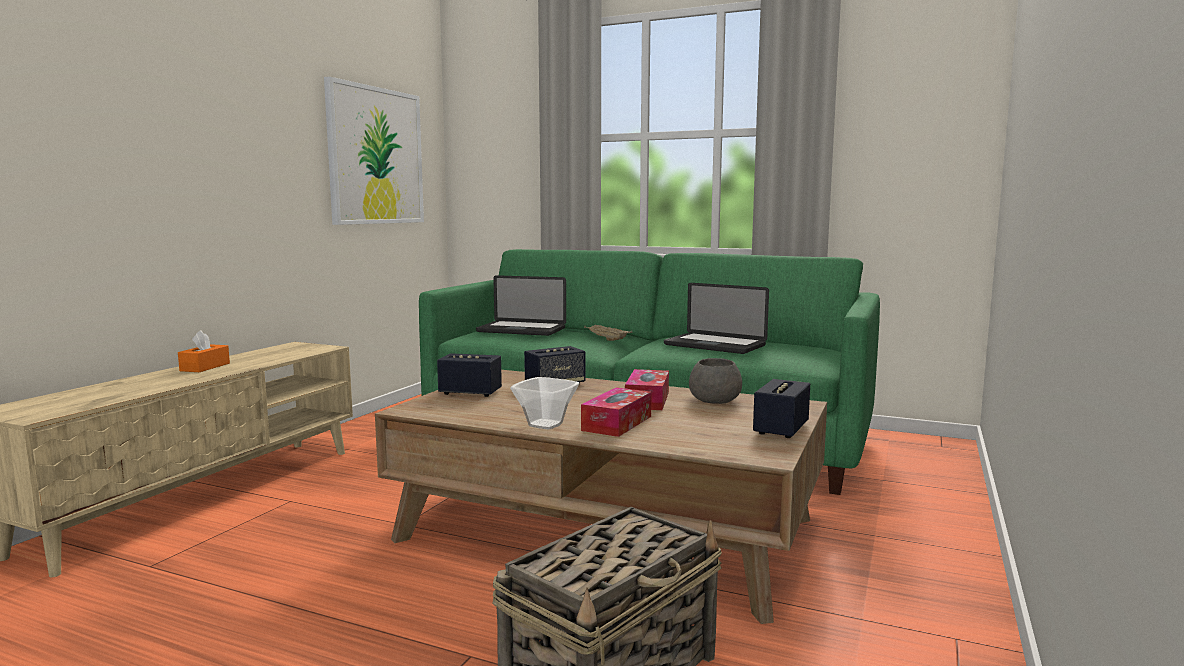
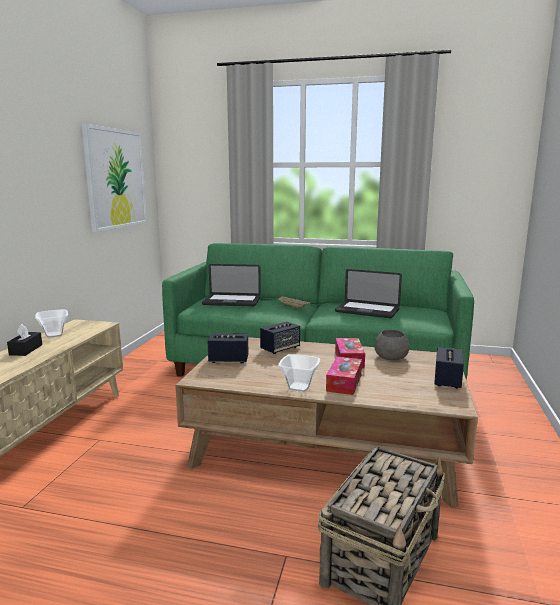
camera: 10 degrees left, 5 degrees up
(205, 367) = (26, 350): orange tissue box -> black tissue box
(252, 355) = (53, 335): none -> bowl

